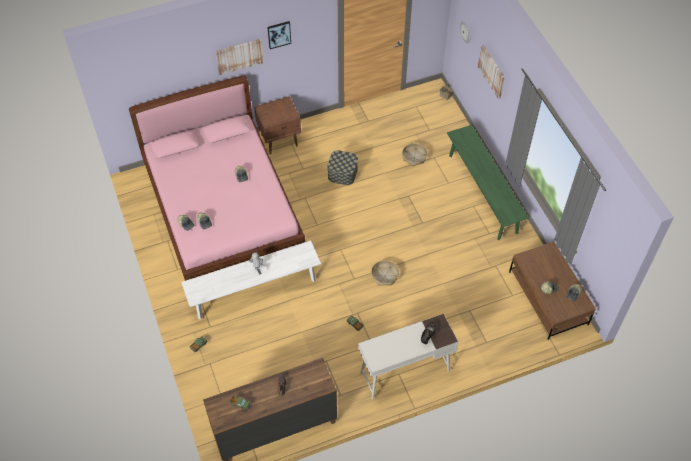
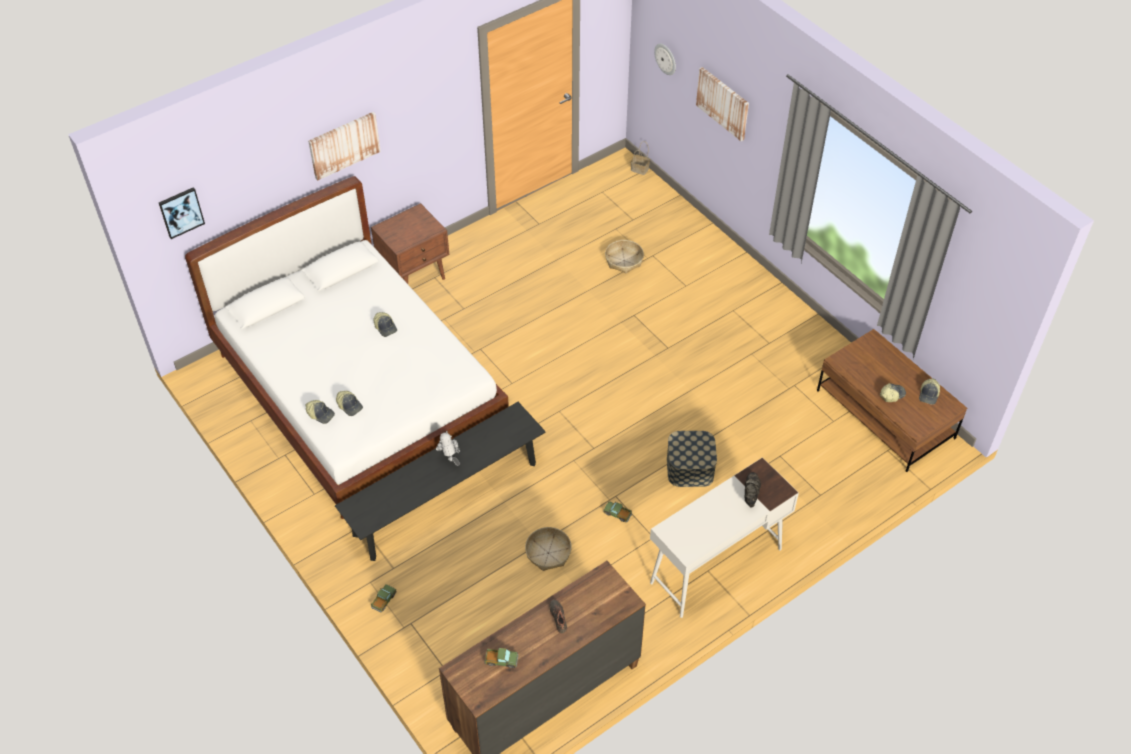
camera: 15 degrees left, 5 degrees down
(223, 210) = (359, 392): pink bed -> white bed
(254, 290) = (446, 499): white bench -> black bench
(279, 34) = (399, 101): picture -> picture (181, 212)
(342, 173) = (525, 303): storage box -> storage box (690, 468)
(384, 275) = (638, 434): basket -> basket (548, 553)
(482, 193) = (740, 290): green bench -> none

